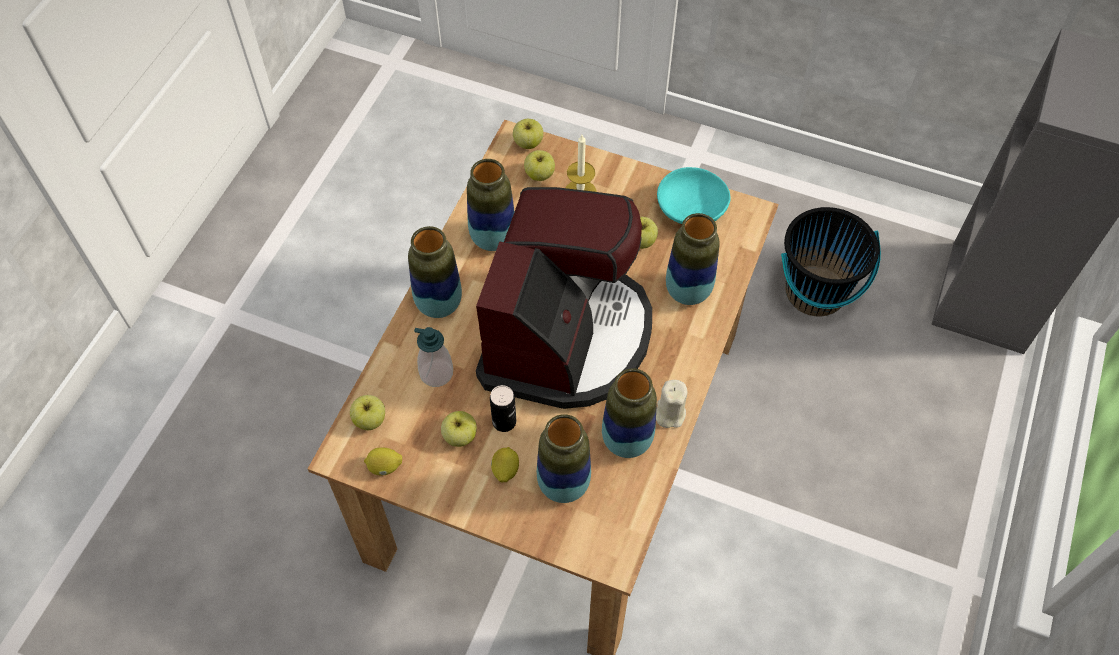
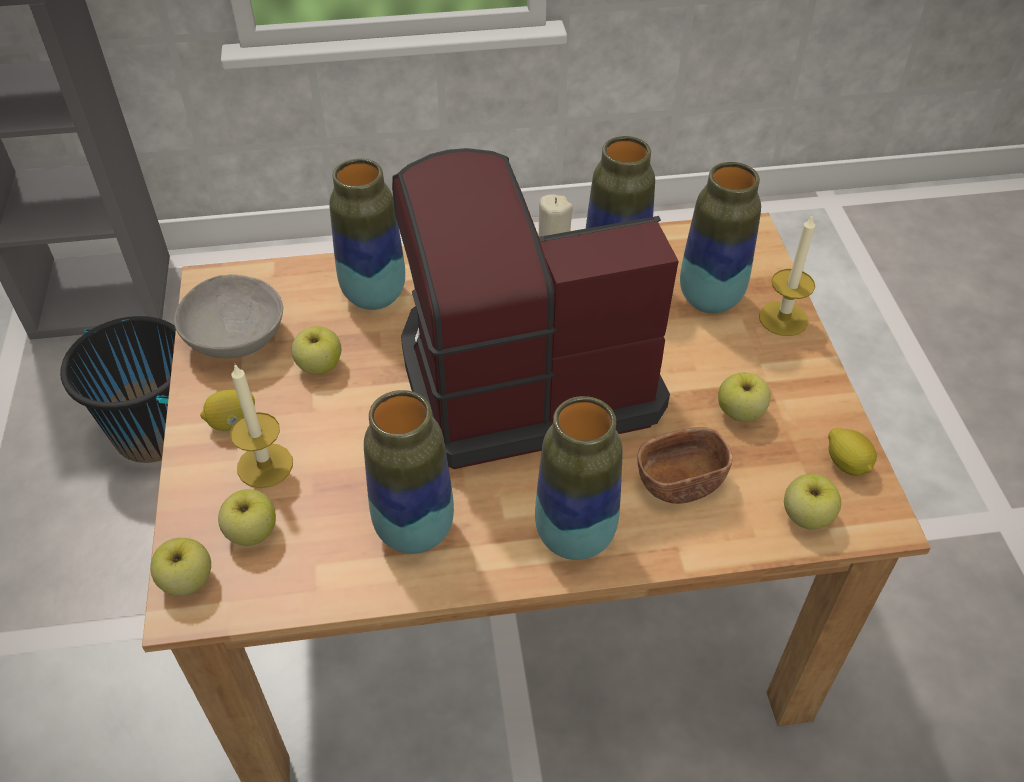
camera: 120 degrees left, 10 degrees down
(436, 373) = (680, 481): soap dispenser -> brown bowl
(504, 421) = (684, 381): can -> none
(505, 470) = (740, 352): lemon -> lemon (232, 422)
(516, 519) = (783, 318): none -> candle
(690, 209) = (235, 338): turquoise bowl -> grey bowl

